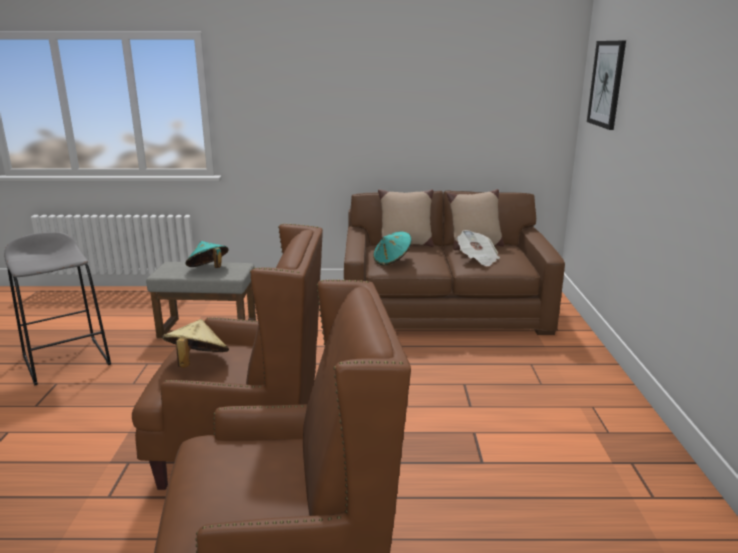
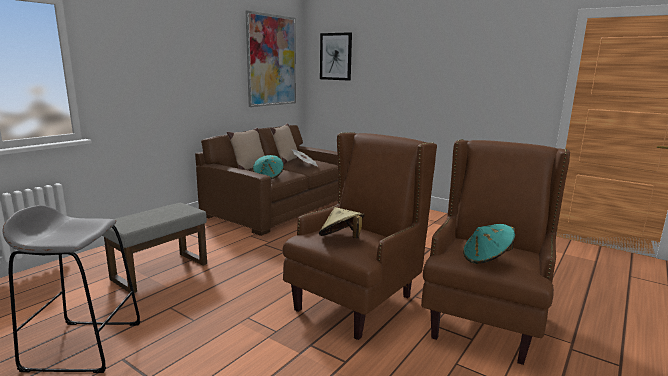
camera: 55 degrees left, 5 degrees down
(208, 269) = (161, 214): turquoise hat -> turquoise hat (486, 258)
(503, 89) = (272, 61): none -> picture

